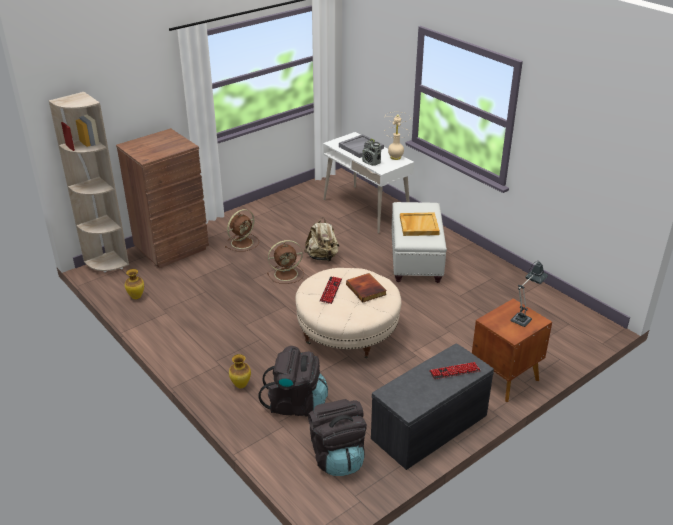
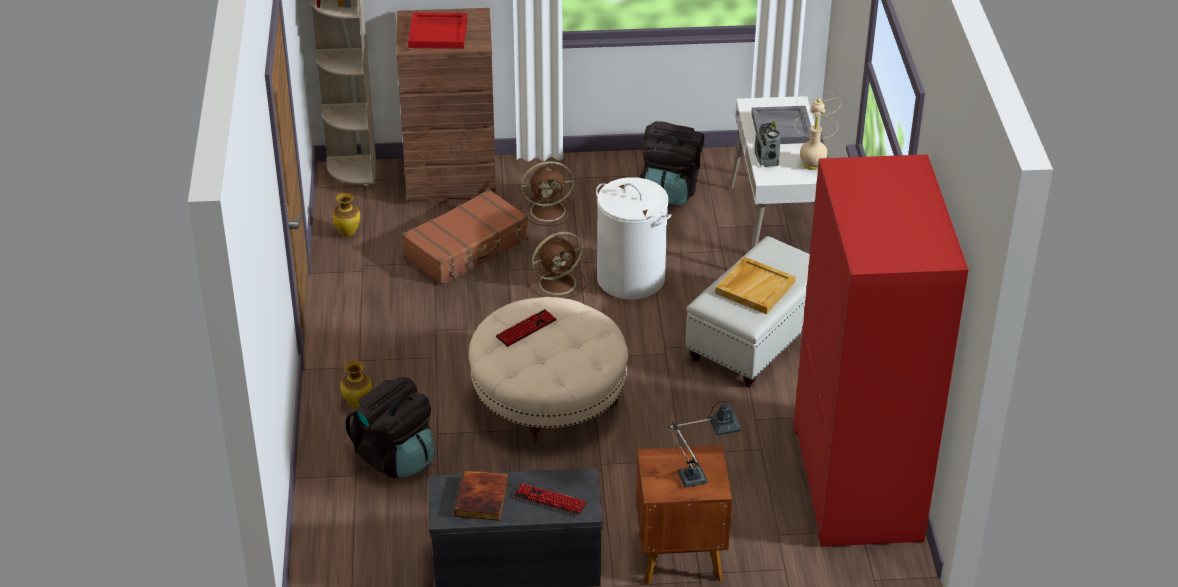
camera: 35 degrees right, 5 degrees up
(155, 147) = (438, 33): none -> red tray
(217, 277) = (467, 248): none -> brown suitcase
(287, 274) = (559, 282): brown fan -> brown fan turned 45 degrees counterclockwise
(322, 257) = (631, 278): beige backpack -> white laundry basket
(337, 457) = (377, 540): black backpack -> black backpack (670, 190)
(366, 289) = (571, 348): book -> book (483, 498)
(540, 303) = (858, 483): none -> red wardrobe

